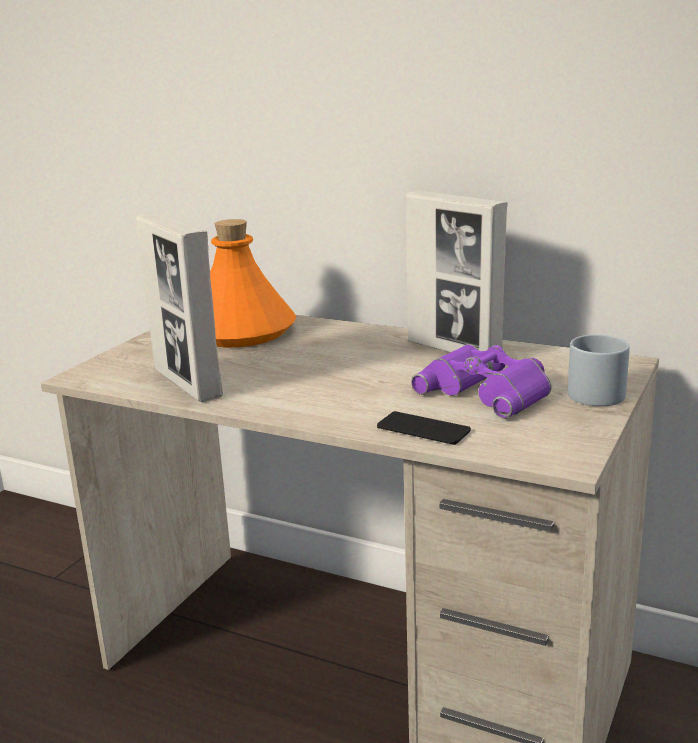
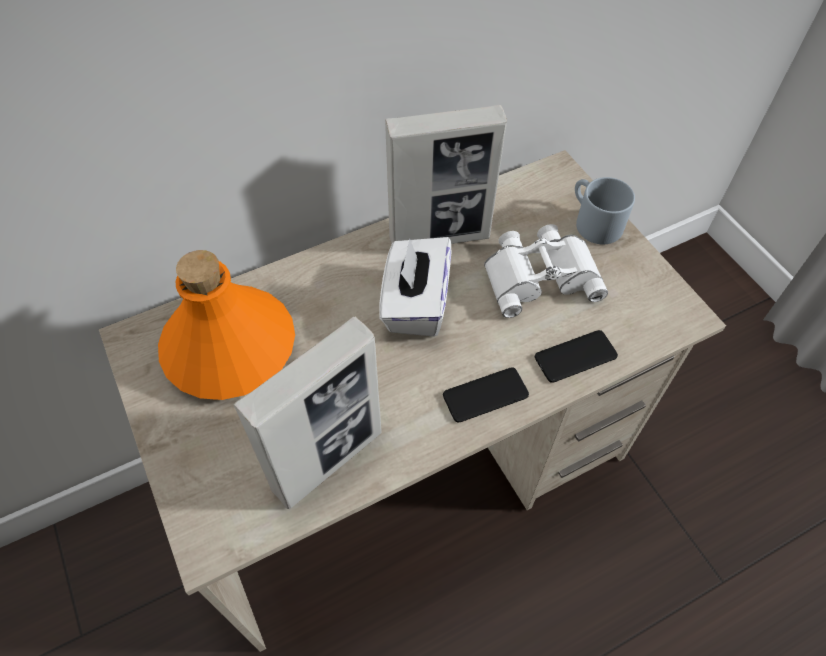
camera: 55 degrees left, 35 degrees up
(188, 384) = (328, 460): picture frame -> picture frame turned 45 degrees counterclockwise
(323, 410) = (485, 395): none -> phone
(372, 363) = (415, 304): none -> white tissue box
(488, 391) = (540, 274): purple binoculars -> white binoculars

